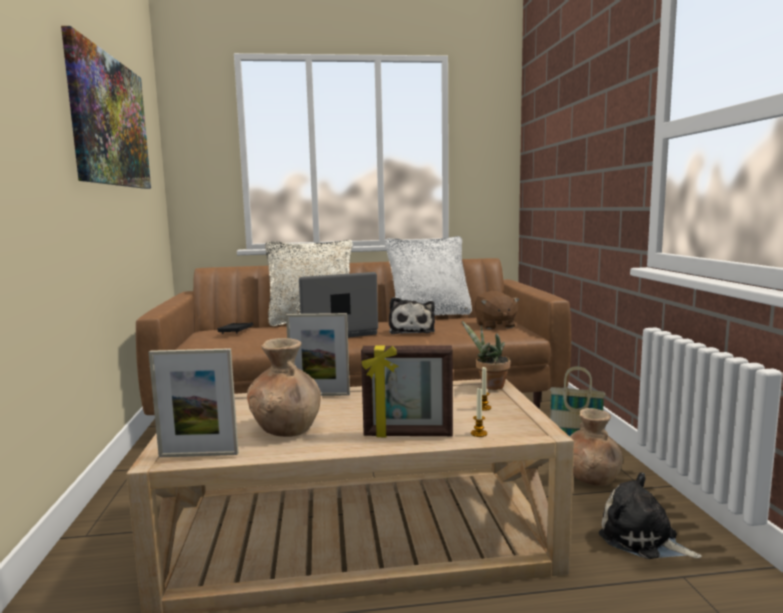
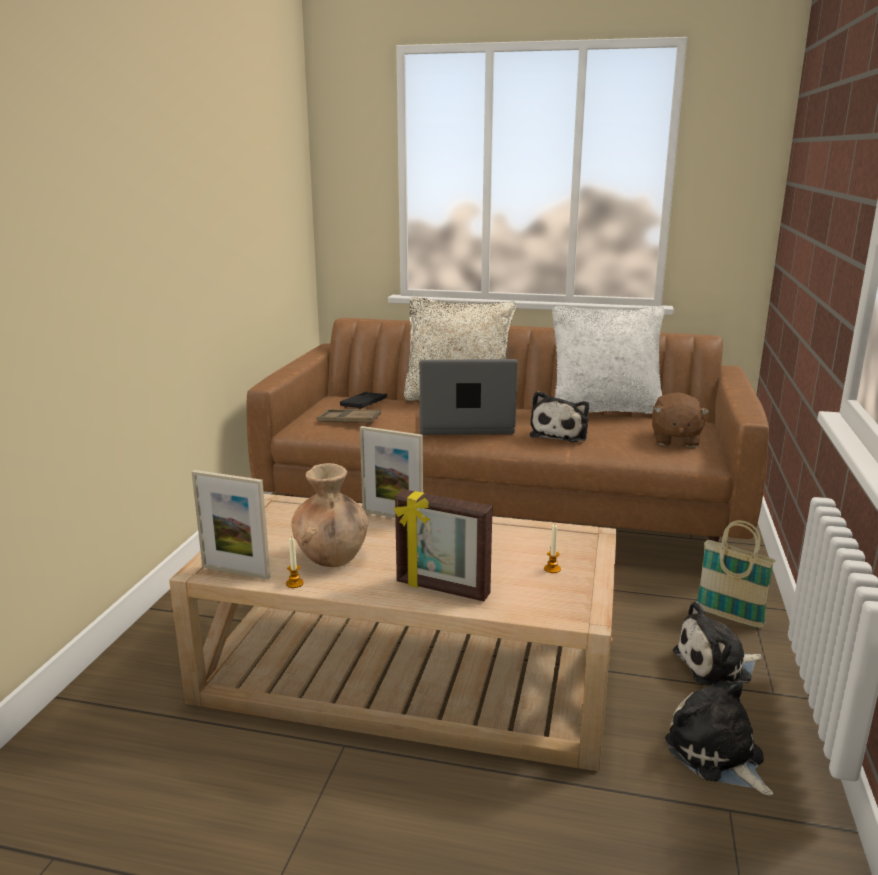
camera: 20 degrees right, 10 degrees up
(110, 121) = (229, 165): picture -> none
(231, 341) = (349, 421): none -> brown tray
(479, 433) = (516, 603): candle -> candle (294, 583)
(489, 386) = (584, 538): potted plant -> none
(592, 478) = (716, 665): brown vase -> plush toy

